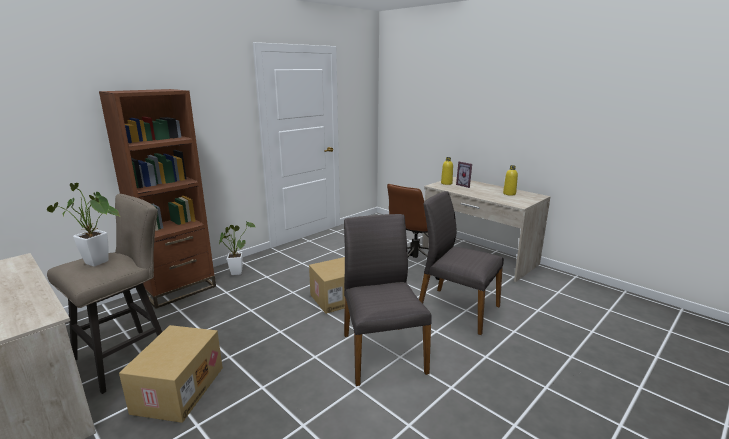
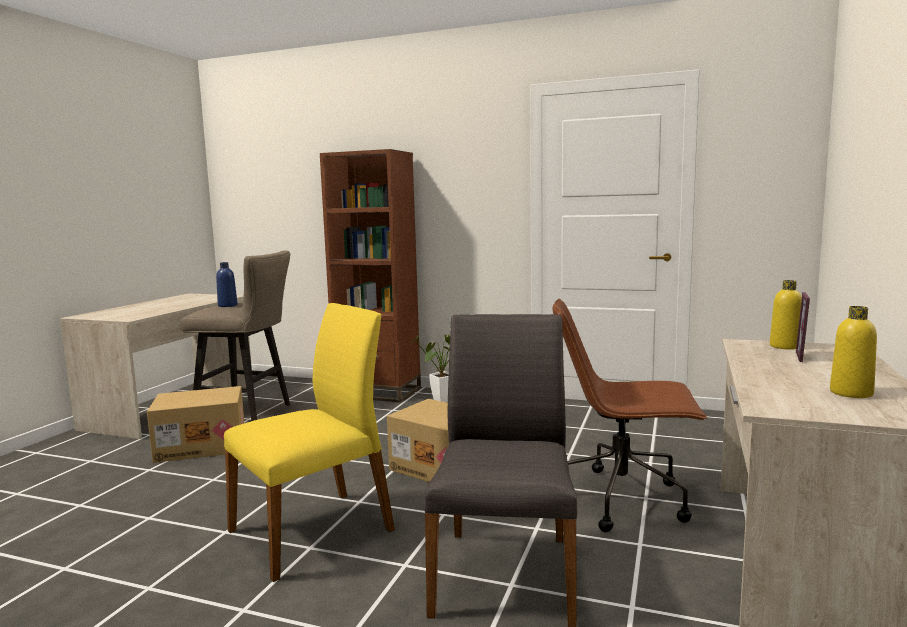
camera: 65 degrees right, 10 degrees down
(99, 263) = (227, 305): potted plant -> blue bottle
(381, 352) = (314, 530): grey chair -> yellow chair

